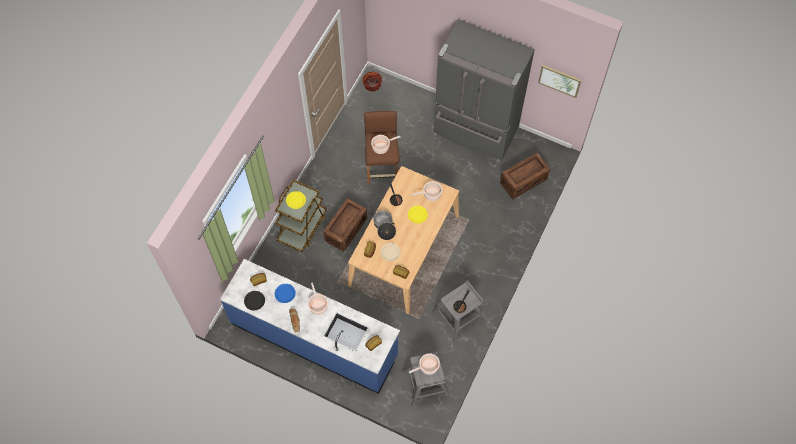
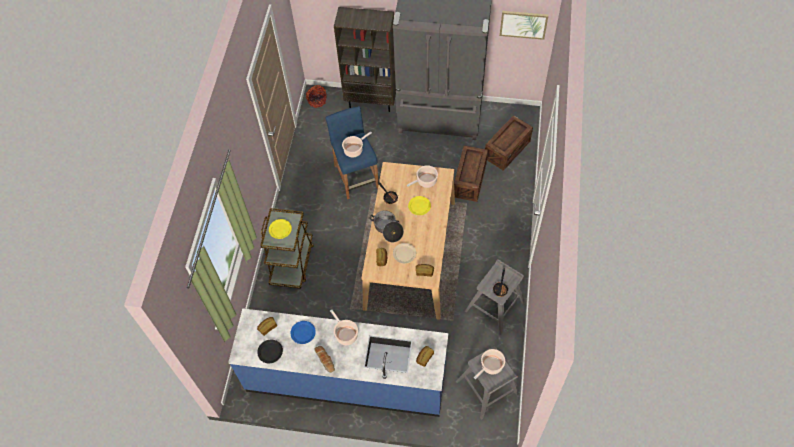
camera: 15 degrees left, 5 degrees down
(346, 229) = (340, 251): crate -> crate (469, 180)
(382, 166) = (356, 177): brown stool -> blue stool
(420, 99) = (371, 101): none -> brown bookcase

